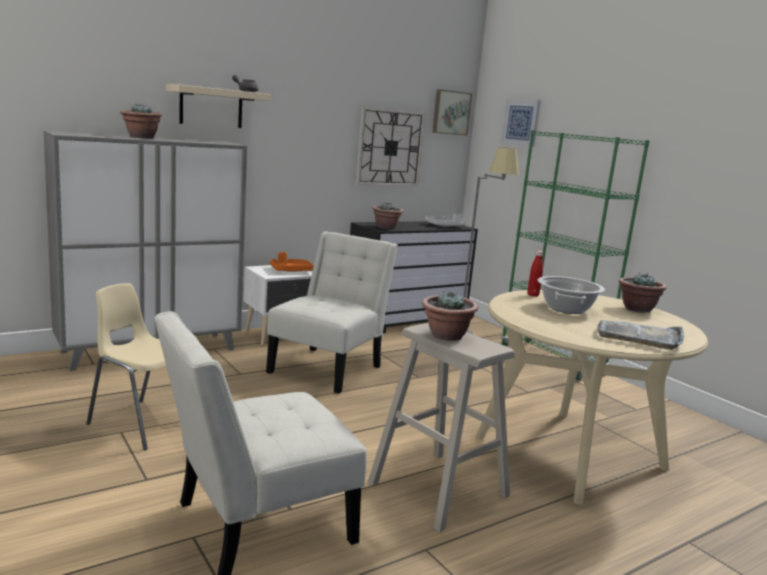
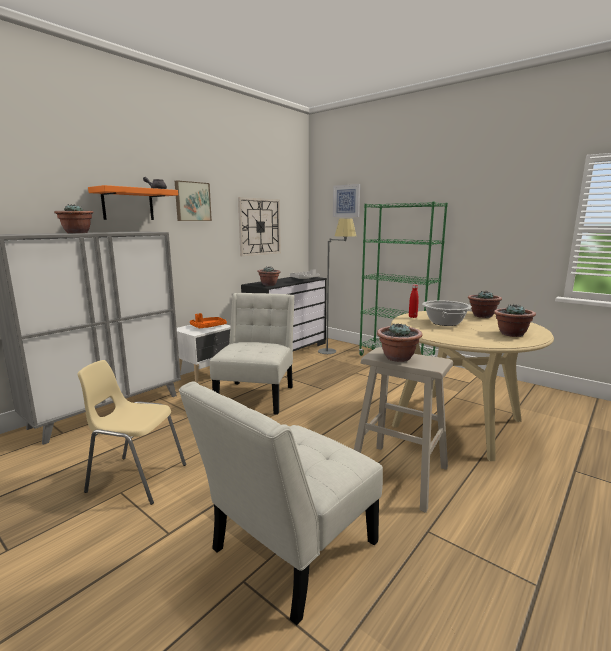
camera: 15 degrees left, 0 degrees up
(211, 107) = (128, 204): beige shelf -> orange shelf
(450, 112) = (294, 198): picture -> picture (192, 201)
(639, 336) = (511, 334): grey tray -> potted plant

